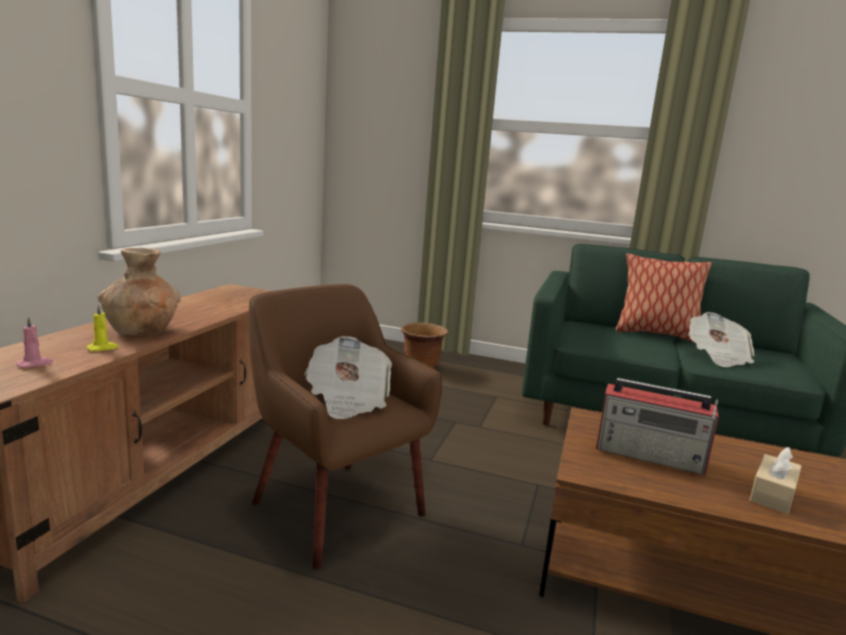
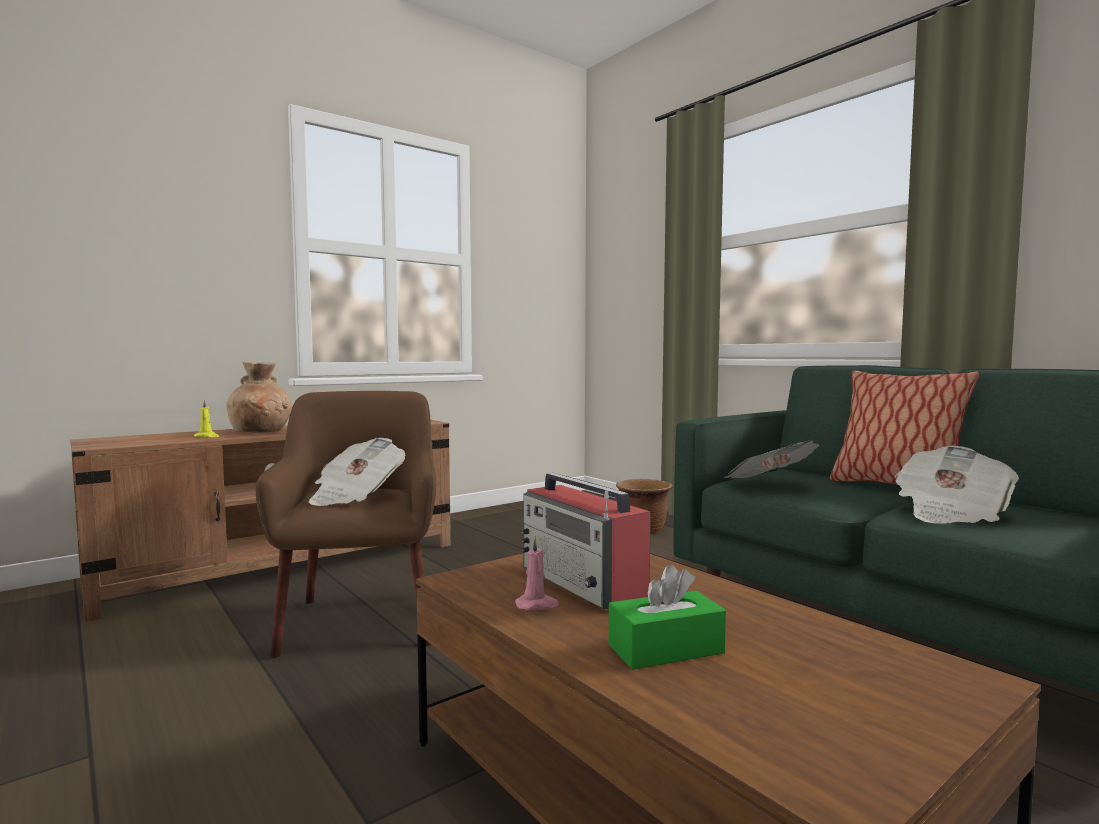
camera: 35 degrees right, 10 degrees down
(35, 364) = (146, 439): pink candle -> pink candle (537, 605)
(597, 341) = (769, 485): none -> newspaper
(772, 494) = (666, 649): beige tissue box -> green tissue box

